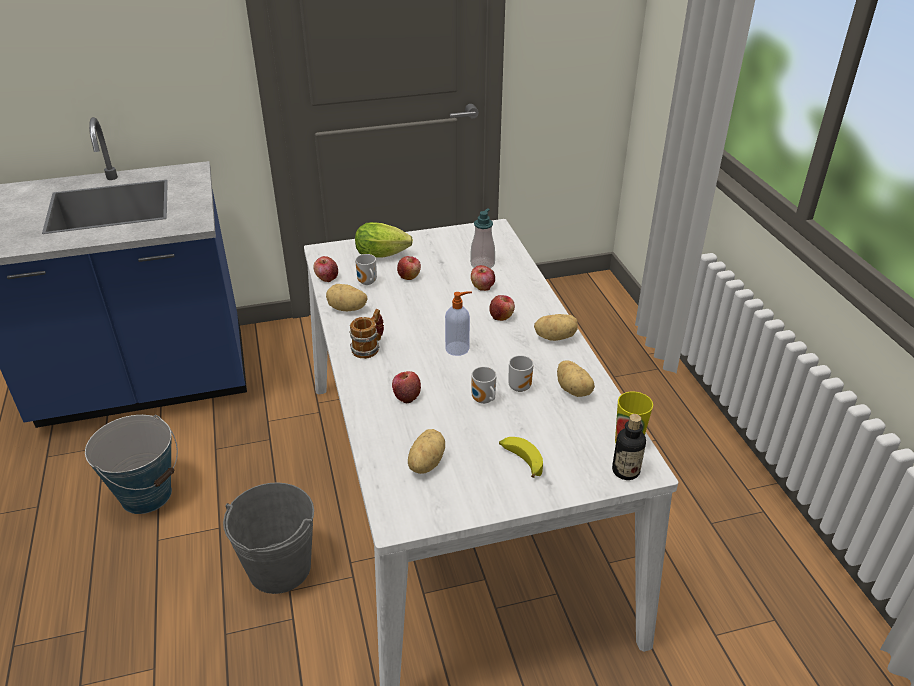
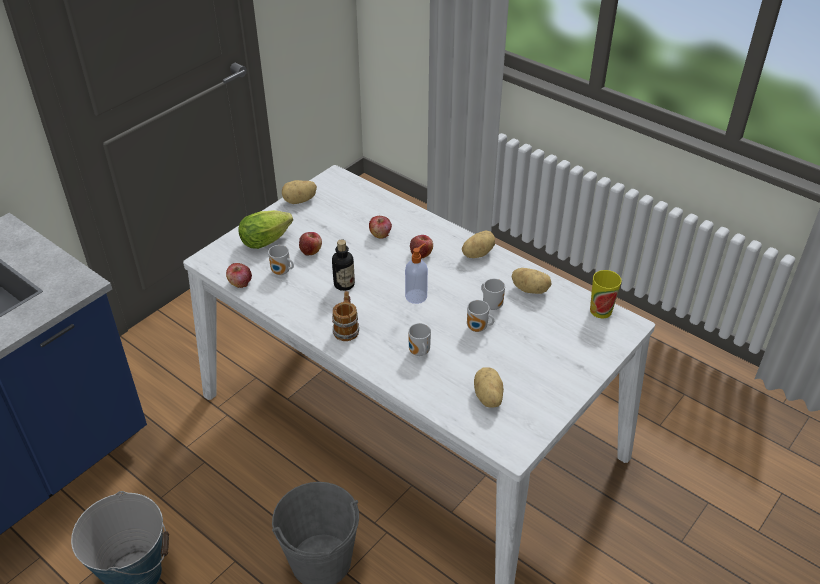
camera: 35 degrees left, 5 degrees up
(347, 309) = (291, 303): potato -> potato (300, 201)
(406, 395) = (419, 353): apple -> mug
(482, 264) = (359, 214): soap dispenser -> none
(520, 460) = (548, 360): banana -> none
(625, 471) = (618, 332): bottle -> bottle (344, 284)

